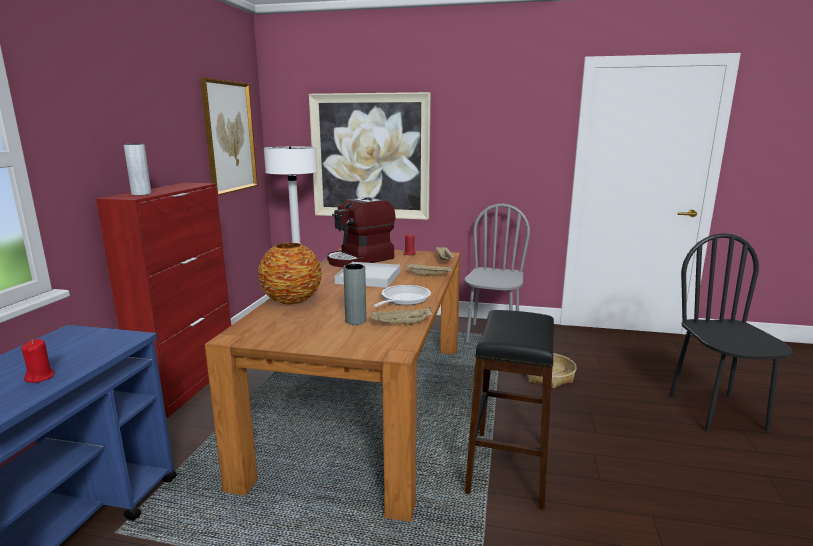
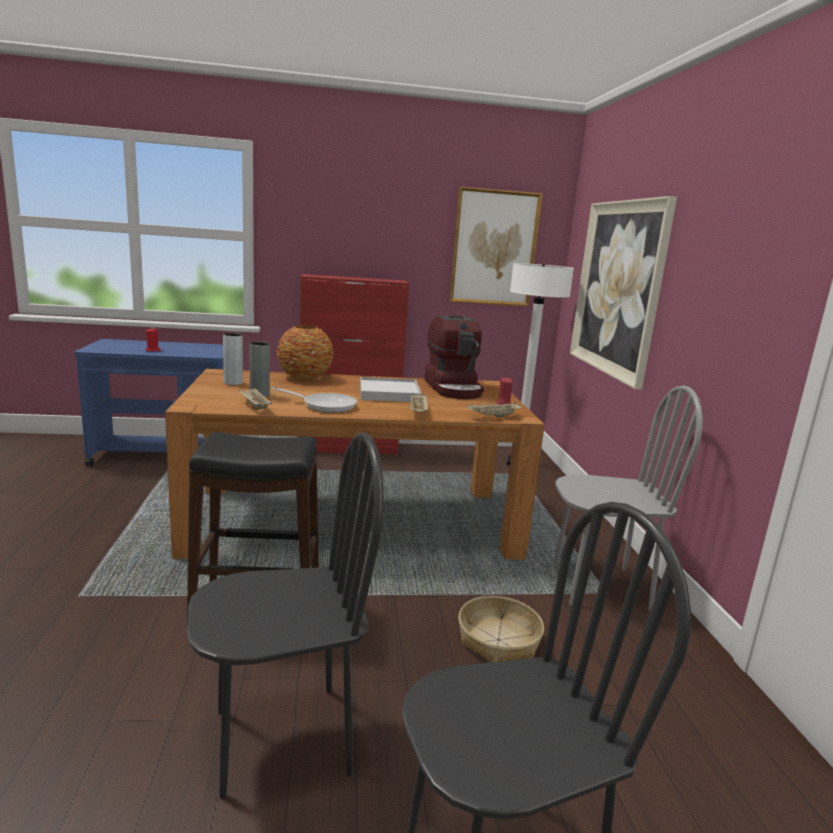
camera: 70 degrees right, 0 degrees up
(141, 194) = (327, 276): grey vase -> grey vase (233, 383)
(360, 259) = (454, 388): coffee machine -> coffee machine turned 135 degrees counterclockwise
(656, 465) = (282, 739): none -> black chair

